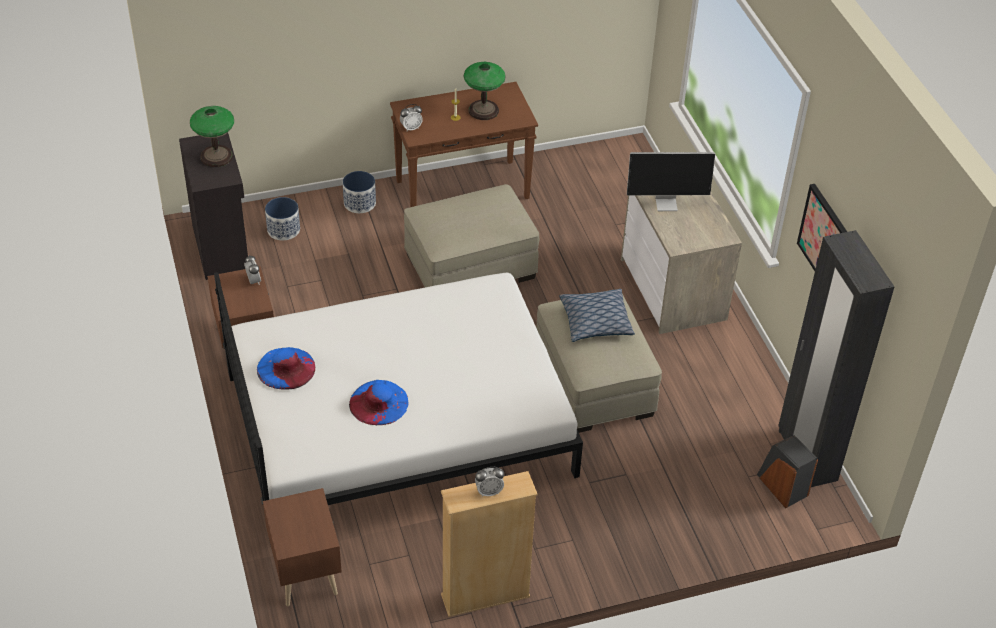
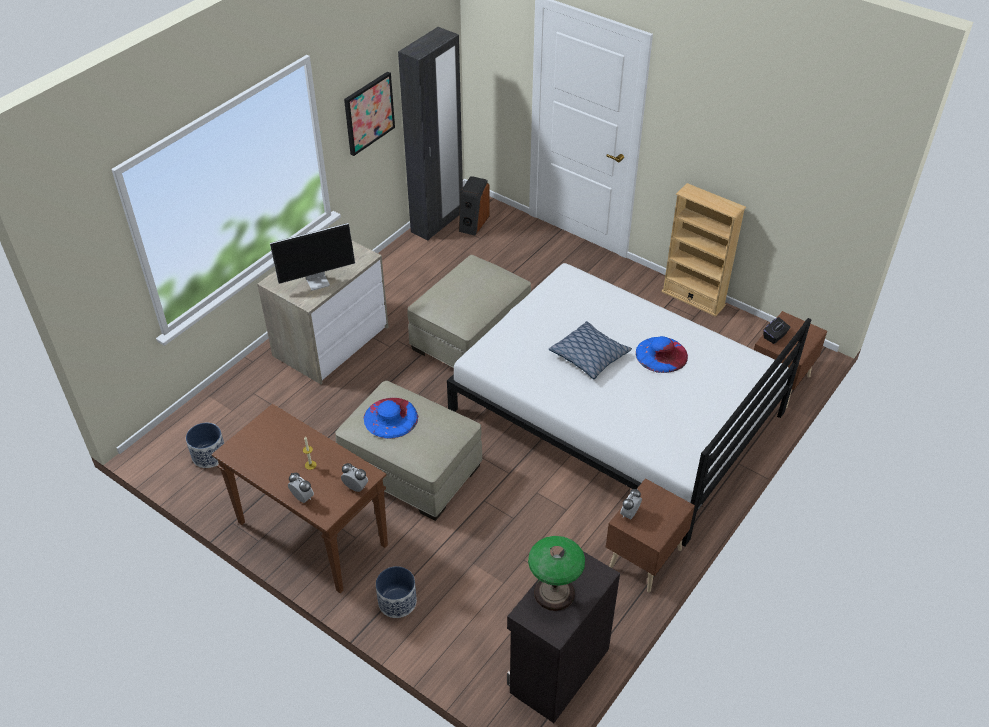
camera: 125 degrees left, 0 degrees up
(283, 230) = (487, 637): planter -> planter (209, 455)
(286, 368) = (693, 421): blue hat -> blue hat (391, 417)
(314, 510) = (775, 336): none -> black tissue box
(483, 110) = (281, 451): table lamp -> none
(489, 491) = (711, 199): alarm clock -> alarm clock (302, 498)
(596, 322) = (461, 296): pillow -> pillow (589, 356)
(667, 203) = (318, 281): monitor -> monitor turned 105 degrees clockwise

